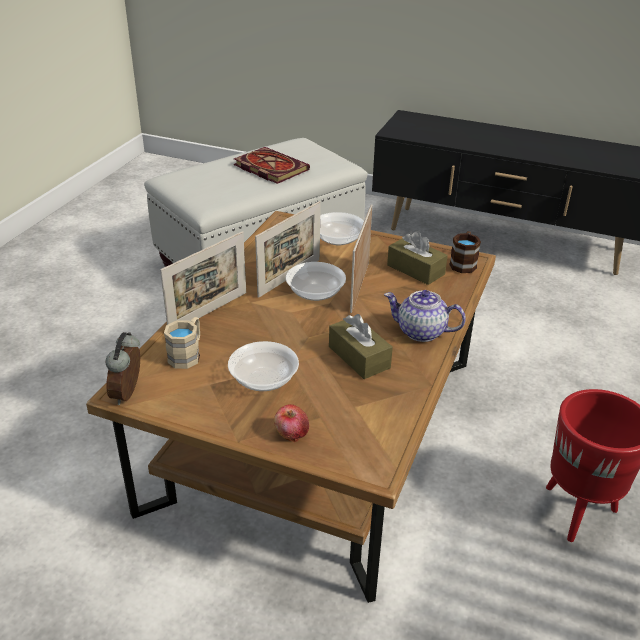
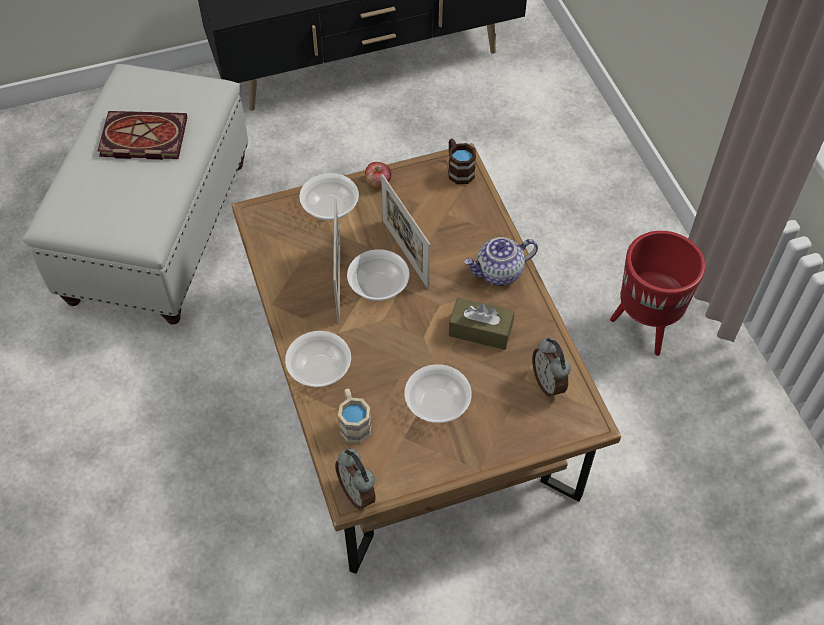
camera: 40 degrees left, 20 degrees up
(208, 312) = (319, 368): picture frame -> bowl
(291, 433) = (508, 435): apple -> apple (378, 182)
(373, 421) = (548, 383): none -> alarm clock
(415, 270) = (428, 203): brown tissue box -> none

